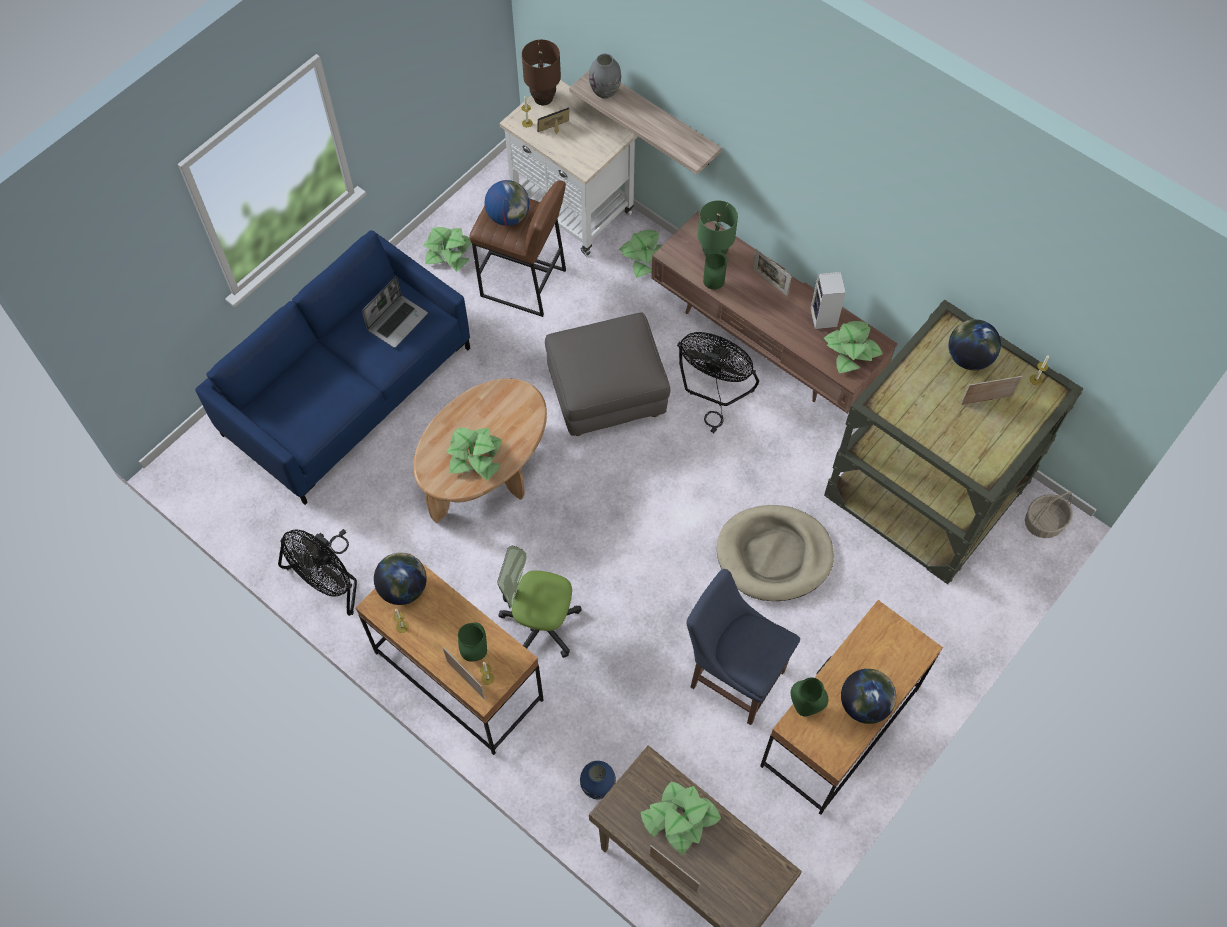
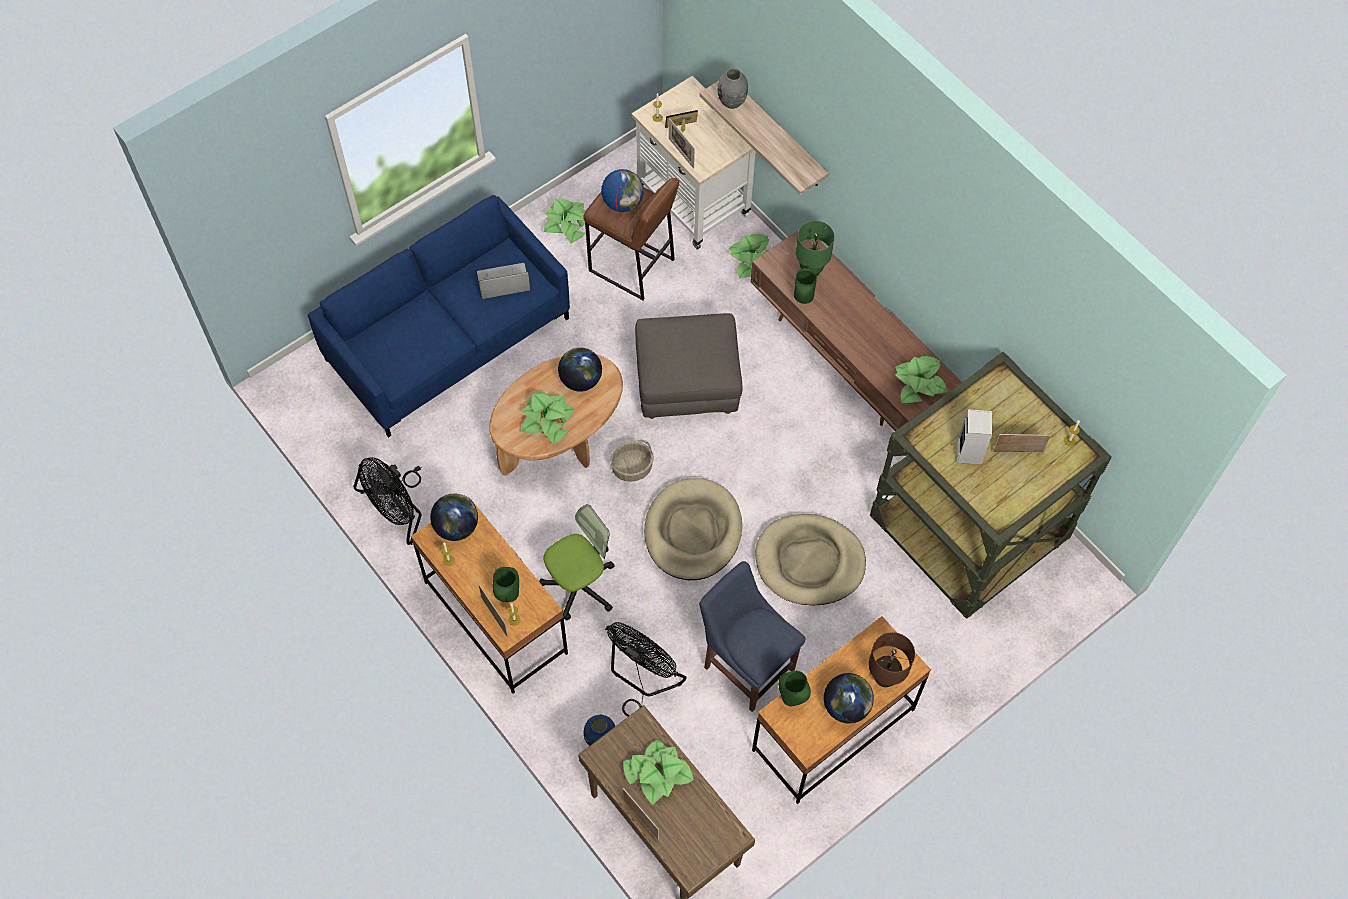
camera: 10 degrees right, 0 degrees up
(397, 321) = (503, 283): laptop -> laptop turned 150 degrees counterclockwise
(540, 624) = (579, 585): office chair -> office chair turned 120 degrees clockwise
(543, 98) = (677, 96): brown table lamp -> brown table lamp (885, 677)
(646, 546) = (692, 531): none -> beige dog bed
(713, 391) = (787, 398): black fan -> black fan (639, 676)
(770, 282) = (857, 305): picture frame -> picture frame (681, 153)
(824, 318) = (900, 349): speaker -> speaker (969, 453)
(968, 357) = (1011, 409): globe -> globe (580, 380)
(1043, 523) = (1073, 579): basket -> basket (631, 468)

